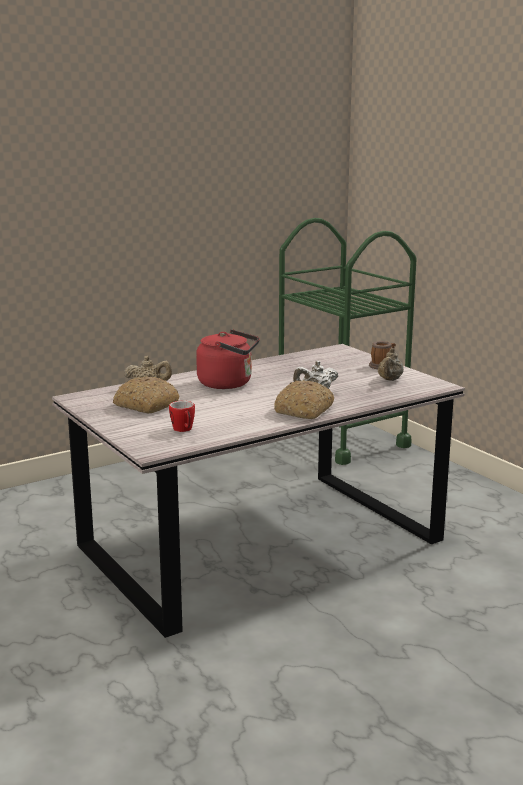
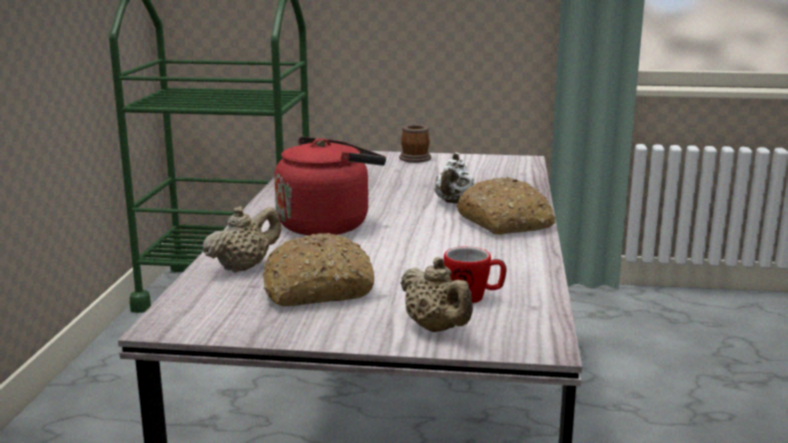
camera: 50 degrees left, 0 degrees up
(390, 380) = (467, 168): beige teapot -> beige teapot (436, 329)

